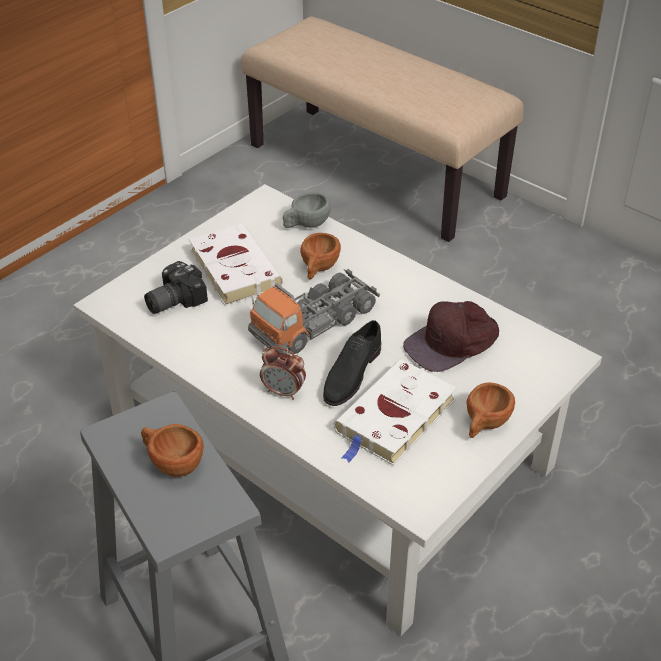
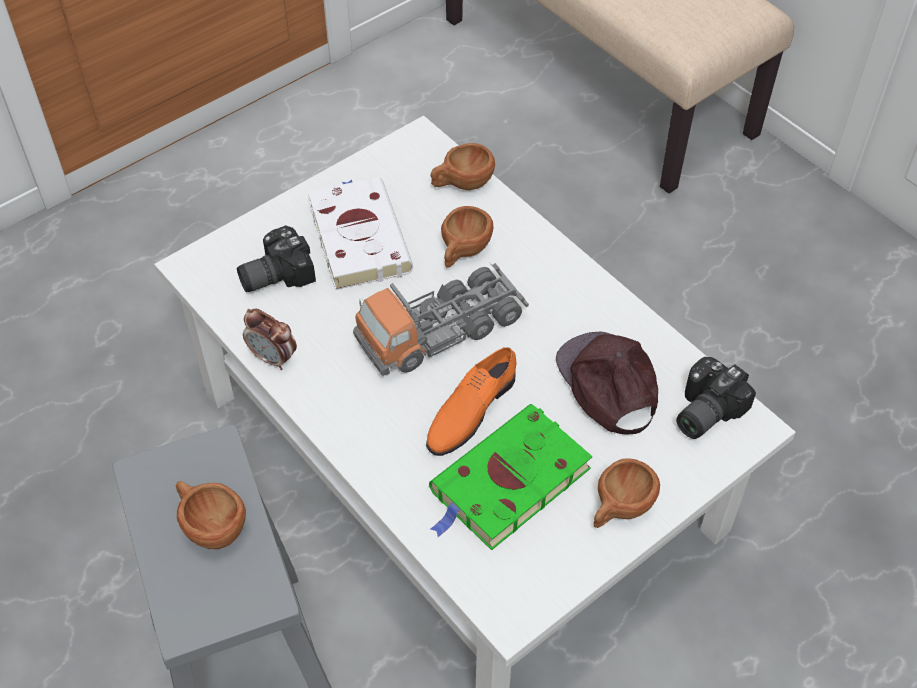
camera: 10 degrees right, 10 degrees up
(283, 392) = (381, 425): alarm clock -> alarm clock (273, 358)
(306, 225) = (462, 184): grey cup -> brown cup
(351, 373) = (470, 410): black shoe -> orange shoe
(394, 419) = (507, 484): white book -> green book
(452, 343) = (607, 384): brown cap -> brown cap turned 90 degrees clockwise
(529, 351) = (702, 410): none -> camera

